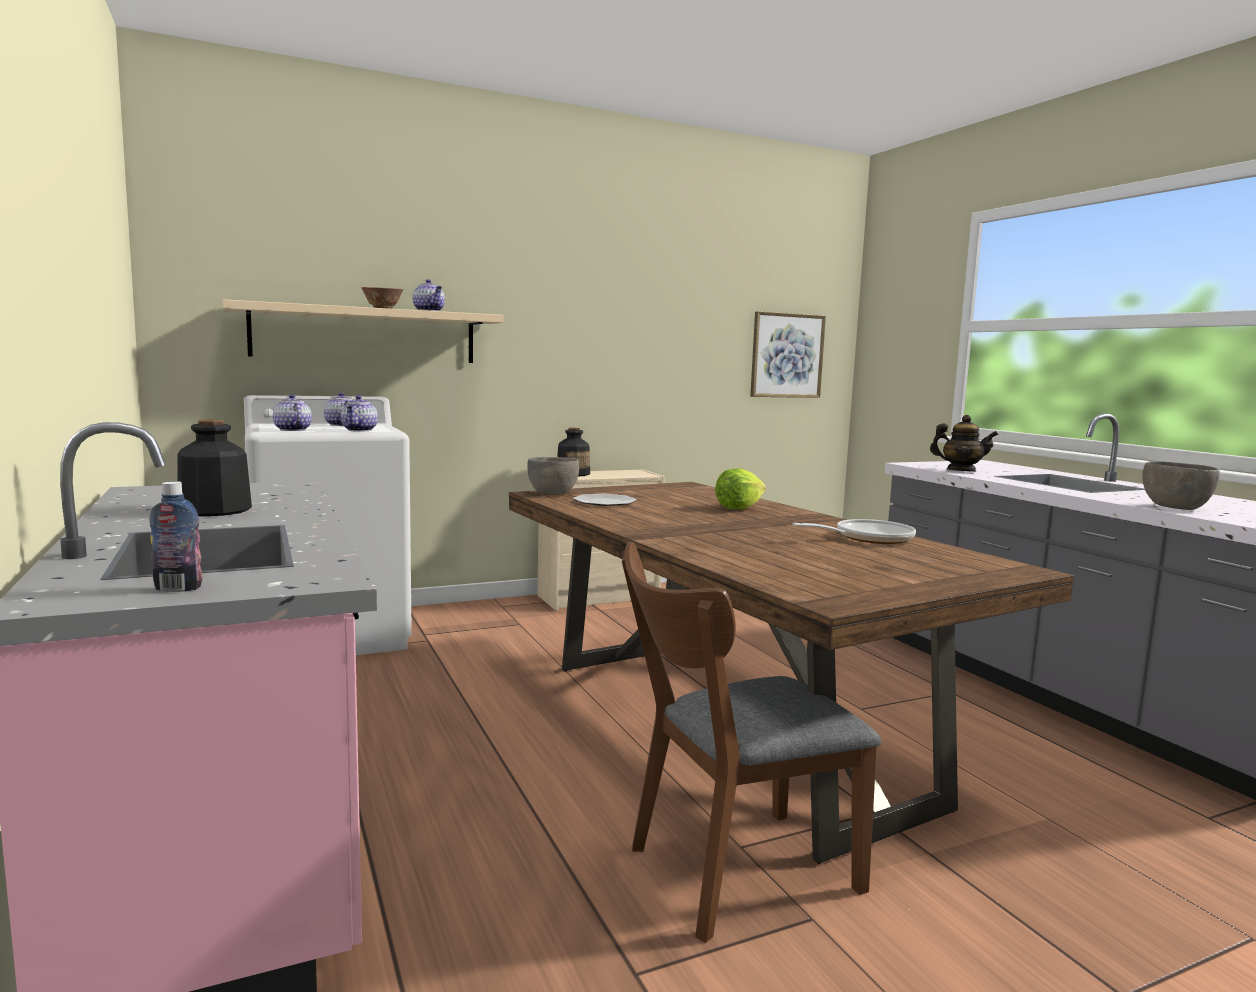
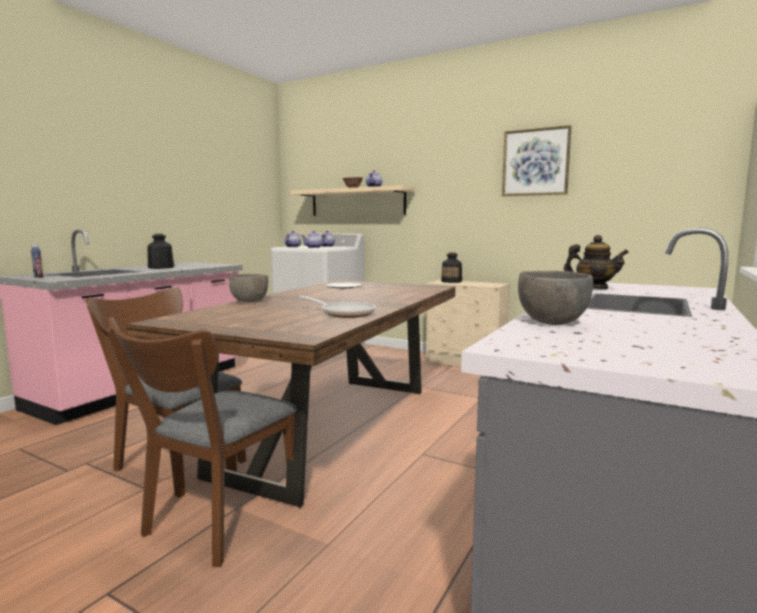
camera: 55 degrees right, 0 degrees up
(553, 494) = (346, 282): grey bowl -> grey bowl (249, 302)
(739, 507) = (386, 296): lettuce -> none
(787, 355) = (651, 196): picture -> picture (535, 162)
(961, 471) = (593, 288): teapot -> teapot turned 60 degrees counterclockwise
(963, 876) = (216, 522): none -> brown chair

